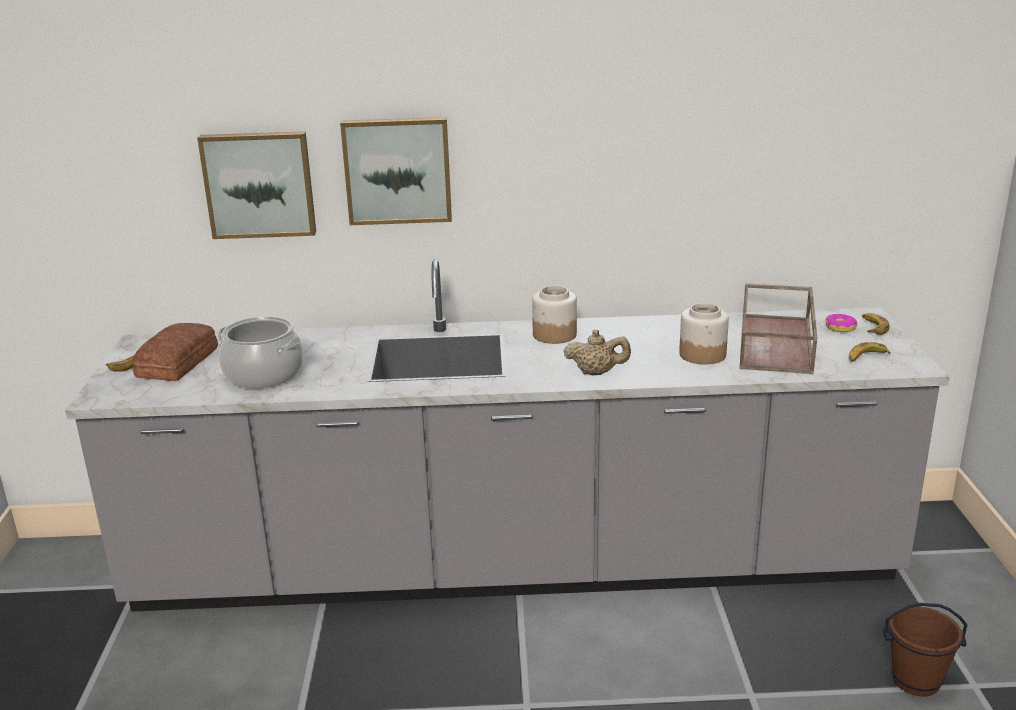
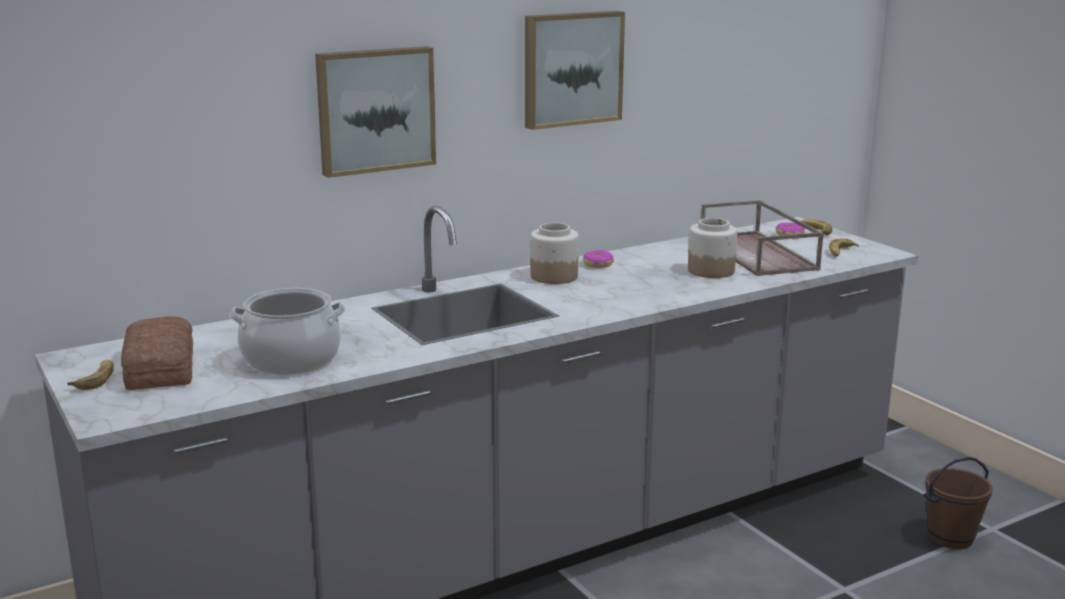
camera: 30 degrees left, 5 degrees down
(259, 184) = (217, 136): picture -> picture (571, 68)
(596, 373) = (640, 299): beige teapot -> none
(609, 329) = (598, 264): none -> donut

